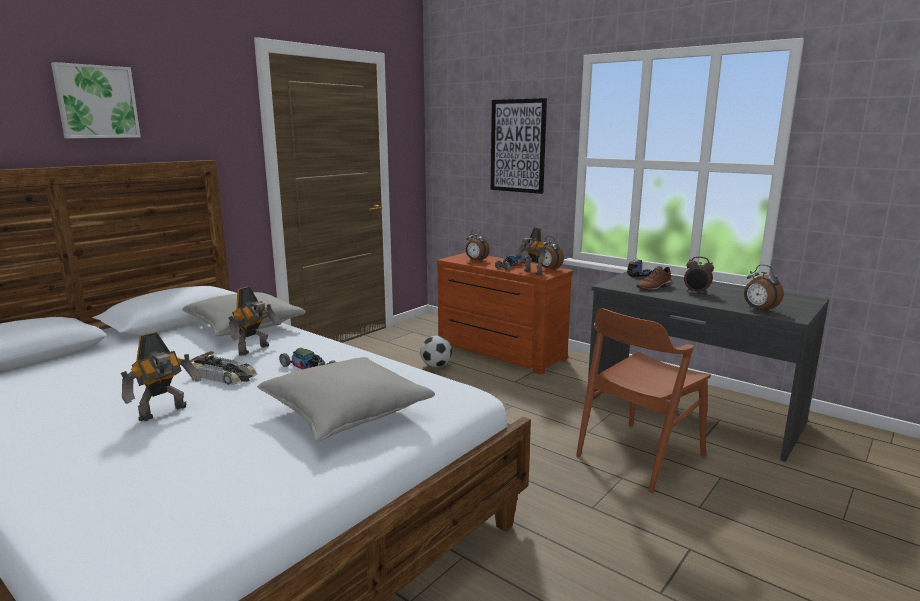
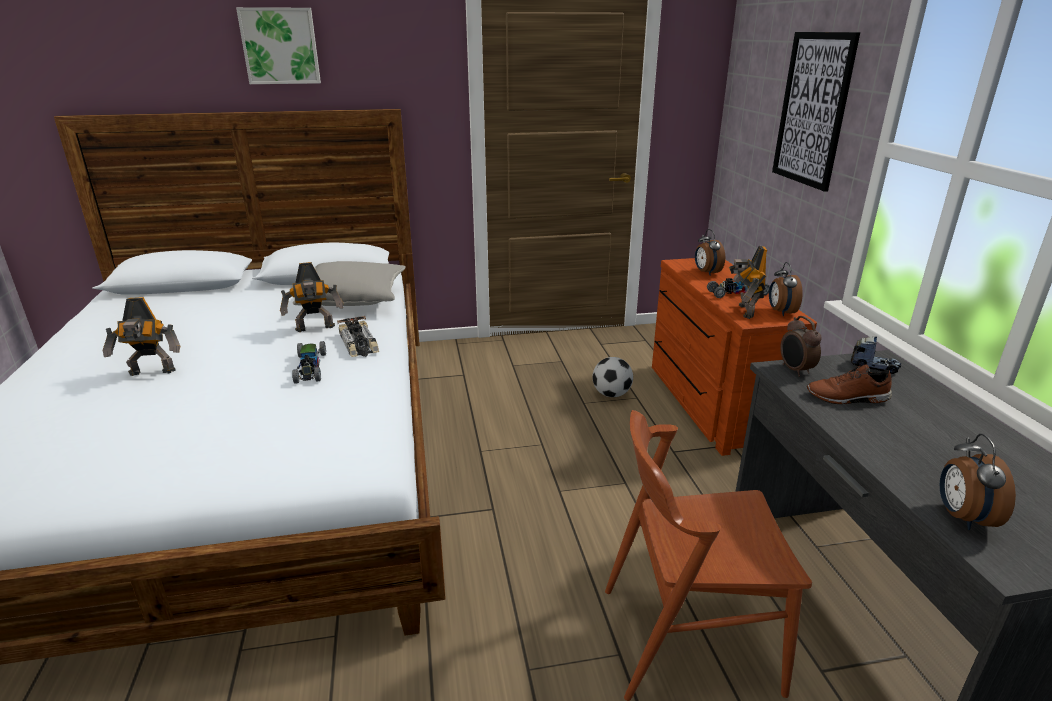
camera: 40 degrees right, 10 degrees up
(224, 376) = (246, 350): toy car -> toy car (359, 344)
(346, 413) = (242, 433): grey pillow -> none
(696, 292) = (908, 433): alarm clock -> alarm clock (795, 370)

